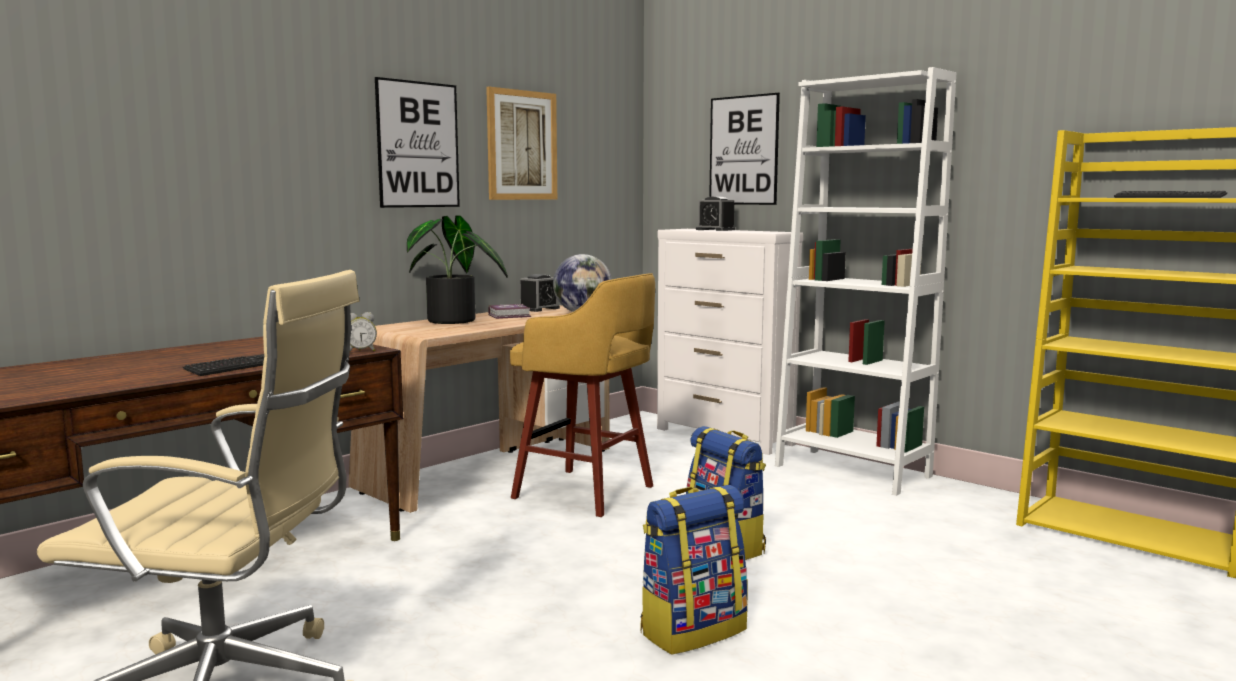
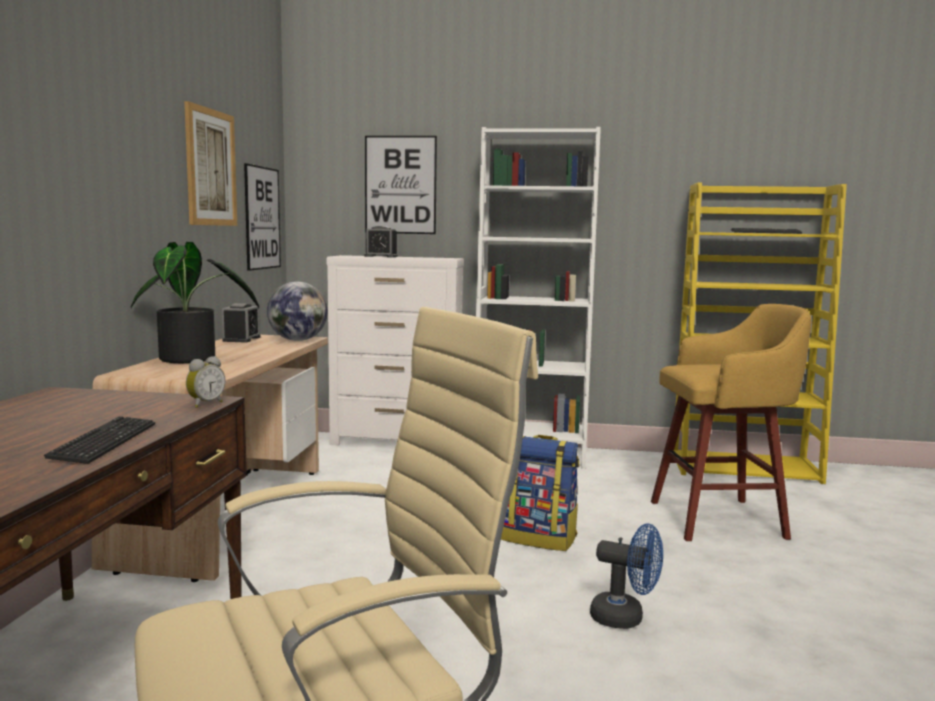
camera: 35 degrees left, 0 degrees up
(418, 145) = (134, 160): picture -> picture (262, 218)
(510, 316) = (235, 348): book -> none
(587, 493) = (359, 517): yellow stool -> yellow stool (721, 519)
(692, 630) = (625, 618): backpack -> blue fan

